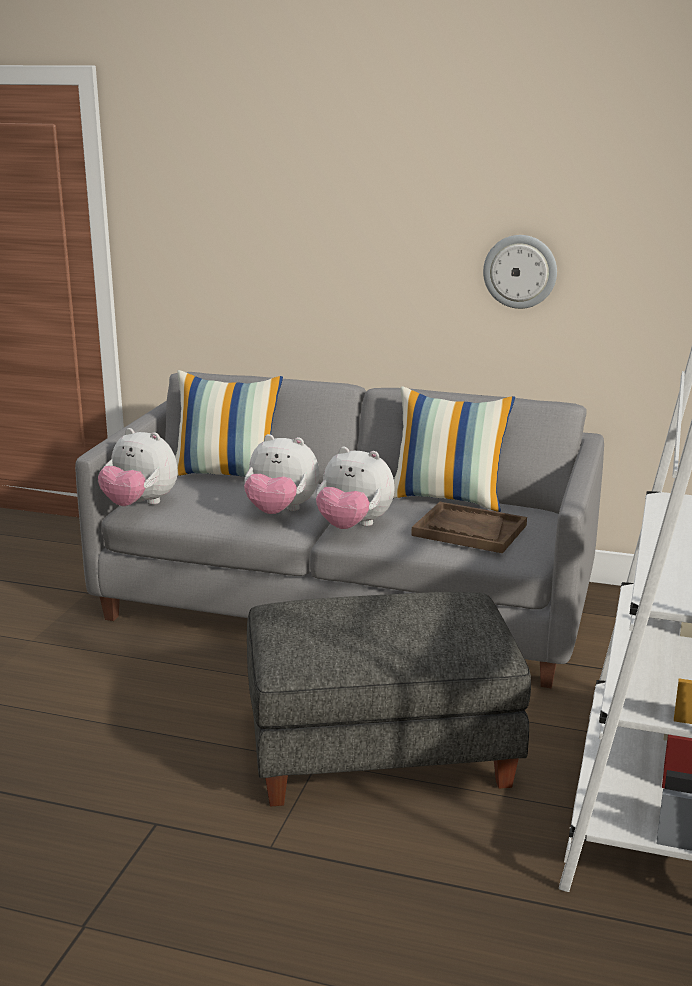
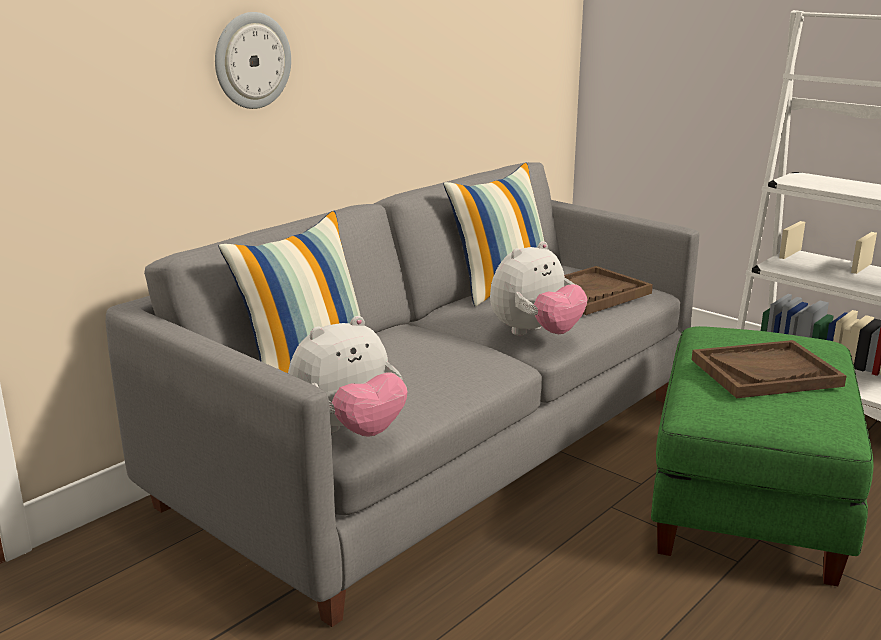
camera: 65 degrees left, 0 degrees up
(280, 511) = (462, 357): plush toy -> none
(369, 622) = (765, 372): none -> brown tray
(381, 749) = (745, 500): grey ottoman -> green ottoman
(520, 271) = (442, 45): wall clock -> wall clock (252, 60)

